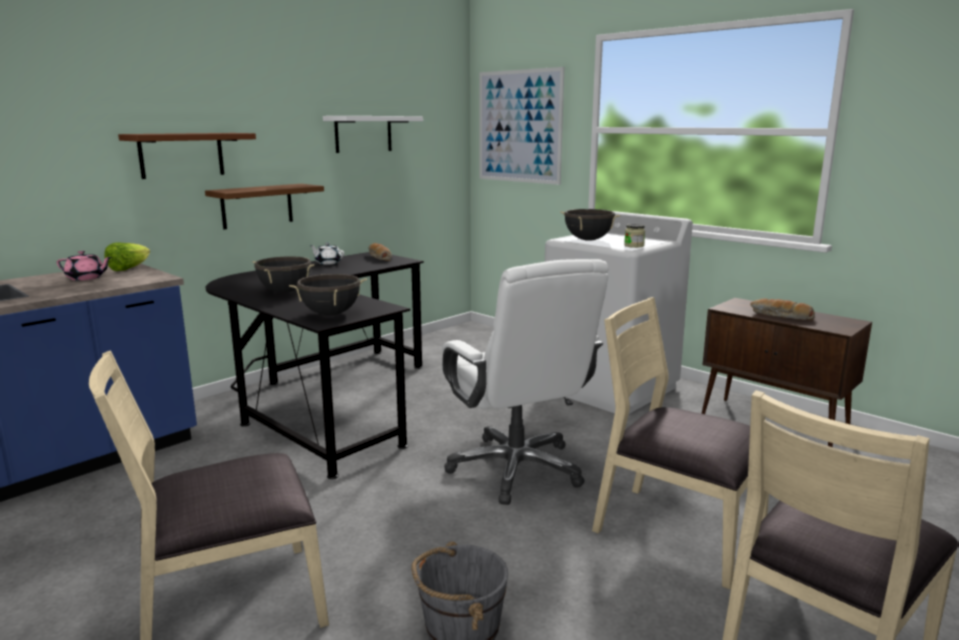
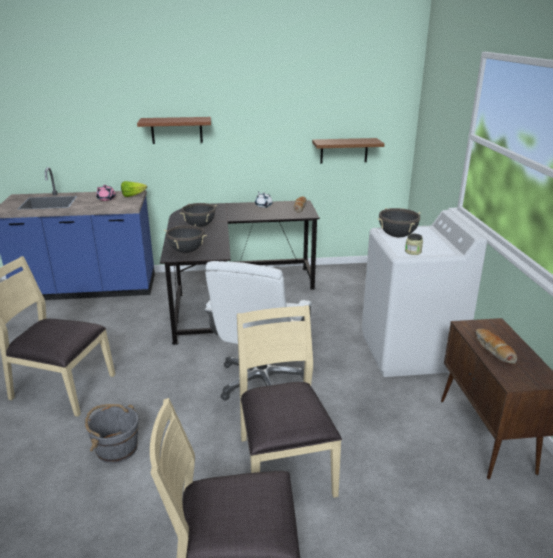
camera: 40 degrees right, 10 degrees up
(257, 206) = (224, 163): brown shelf -> brown shelf (344, 150)
(363, 134) = (310, 117): white shelf -> none
(519, 126) = (437, 119): picture -> none

